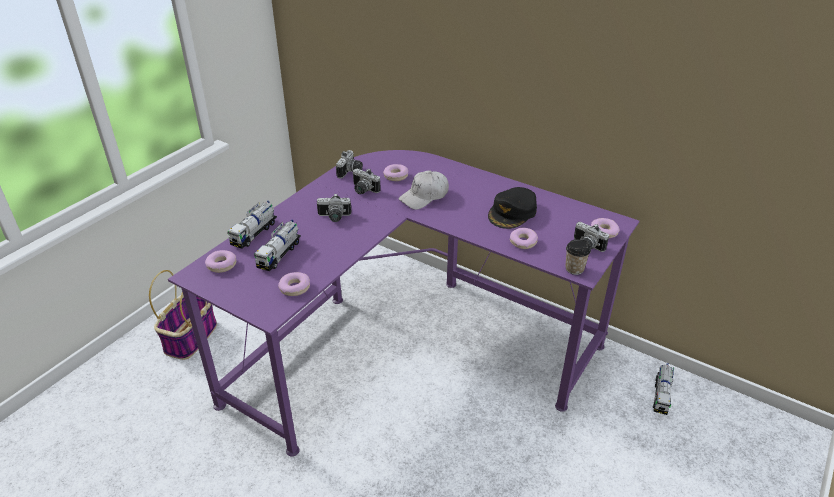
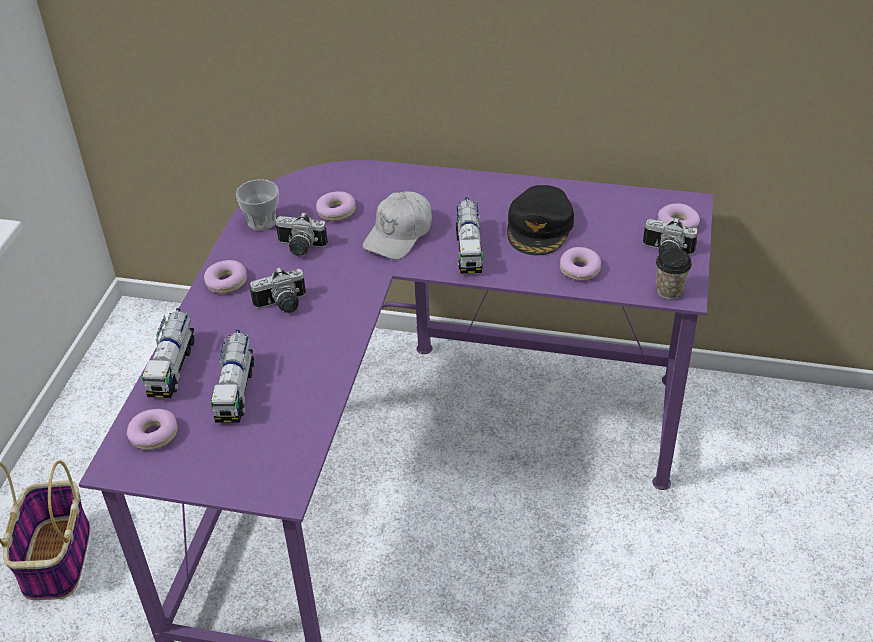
camera: 20 degrees left, 5 degrees up
(294, 288) = (294, 437): donut -> donut (226, 282)
(351, 172) = (262, 222): camera -> cup
(661, 395) = (779, 425): toy truck -> toy truck (469, 249)

